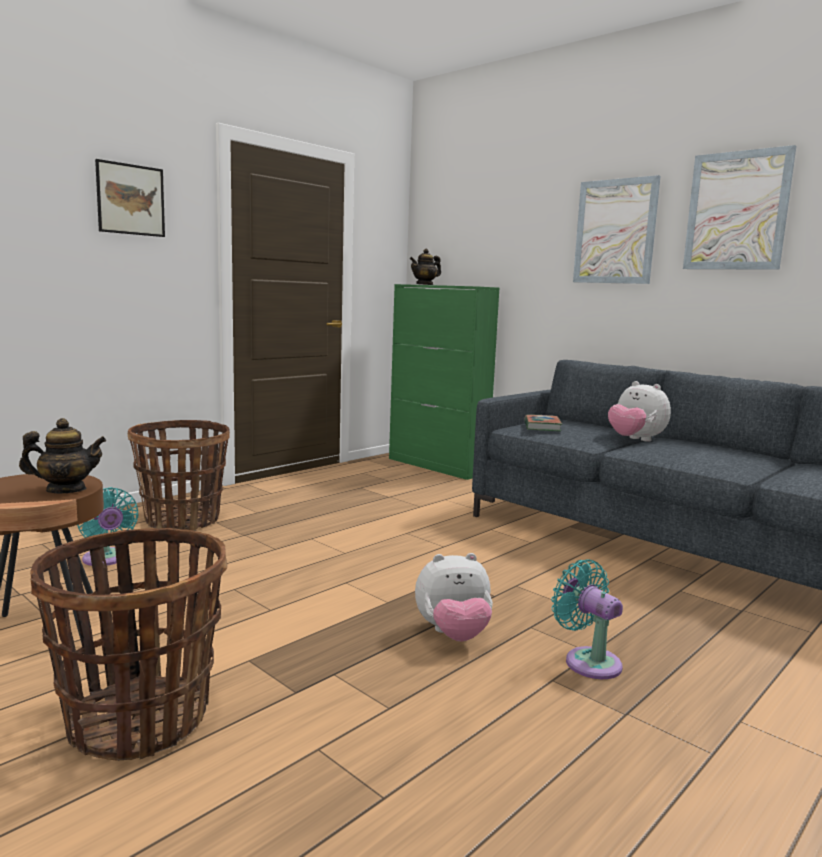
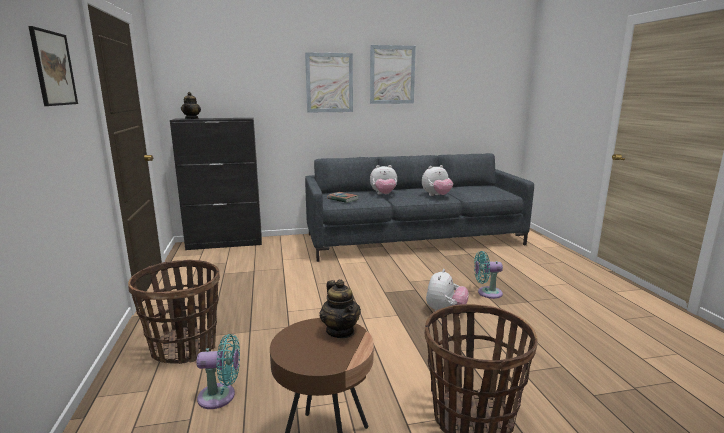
camera: 55 degrees left, 5 degrees up
(66, 490) = (340, 331): teapot -> teapot turned 135 degrees clockwise
(437, 466) = (225, 243): green cabinet -> black cabinet
(716, 461) = (436, 196): none -> plush toy

